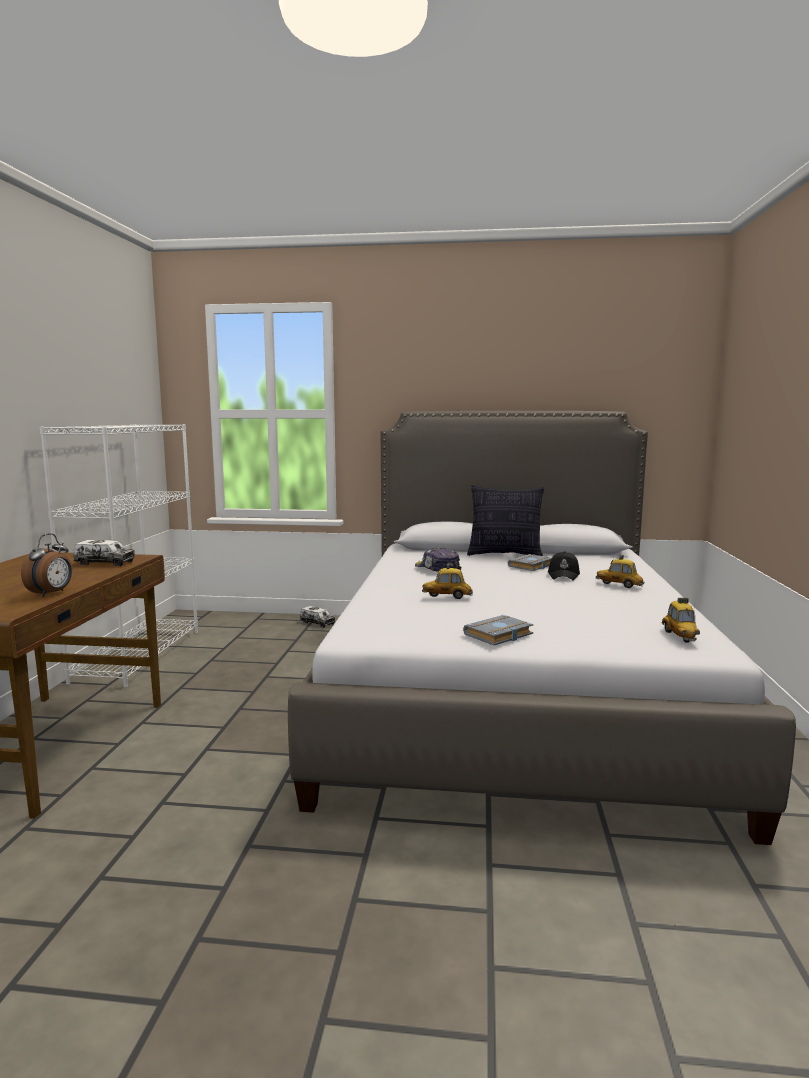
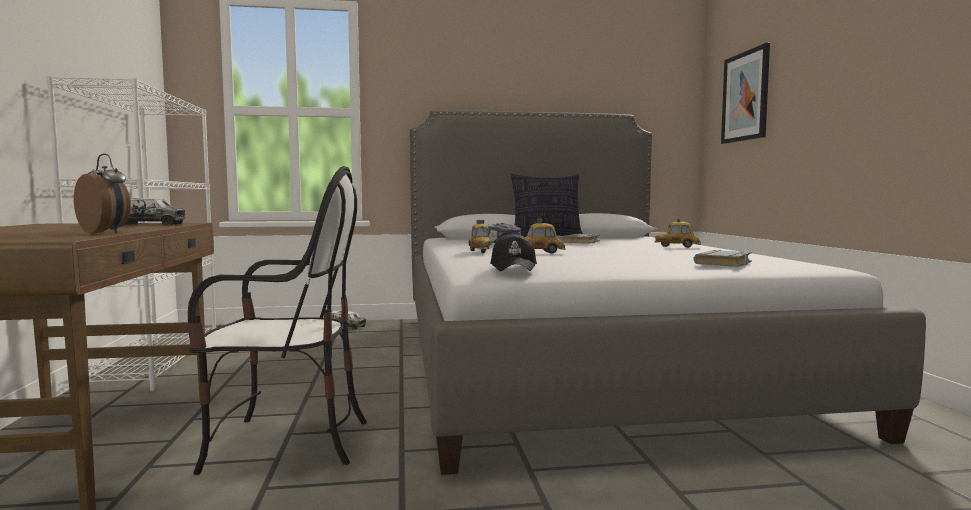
camera: 15 degrees left, 5 degrees down
(51, 593) = (106, 232): alarm clock -> alarm clock turned 60 degrees counterclockwise
(198, 760) = (286, 444): none -> chair
(499, 635) = (629, 267): grey book -> grey book (725, 264)
(564, 575) = (619, 244): black cap -> black cap (514, 267)
(680, 636) = (784, 263): toy car -> toy car (480, 251)
(750, 399) = (745, 96): none -> picture

